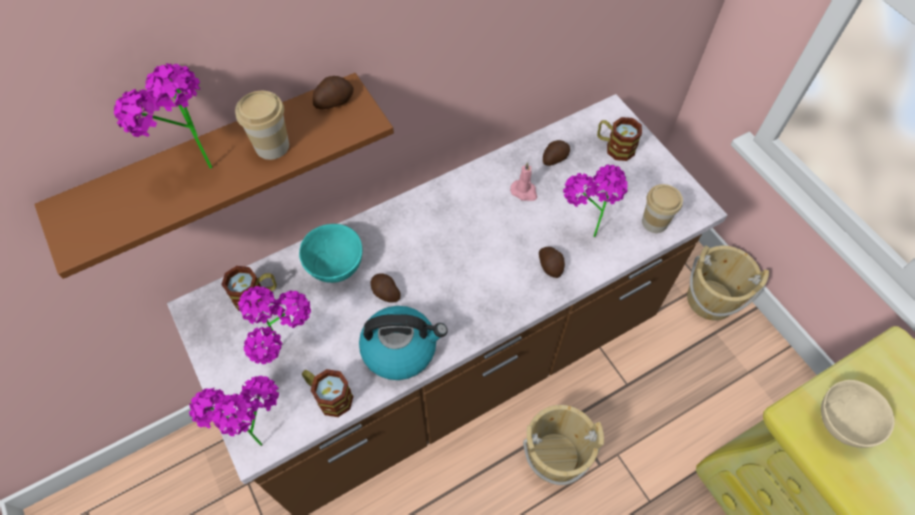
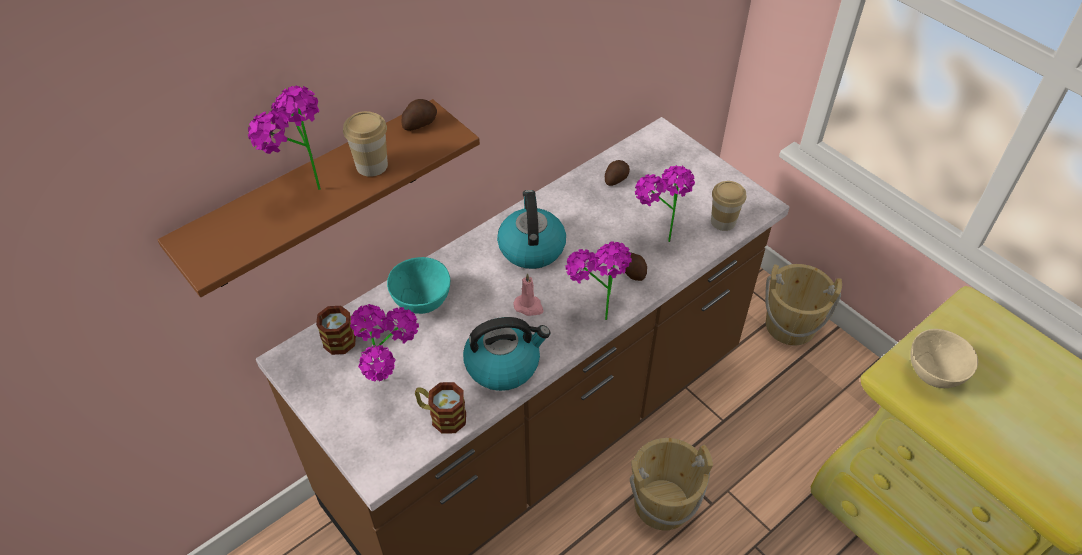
camera: 10 degrees left, 10 degrees down
(255, 432) = (375, 459): potted plant -> potted plant (597, 311)
(385, 292) = (477, 317): potato -> none
(454, 222) = (531, 247): none -> kettle
(524, 191) = (593, 211): pink candle -> pink candle (529, 306)
(614, 147) = (671, 162): mug -> none

